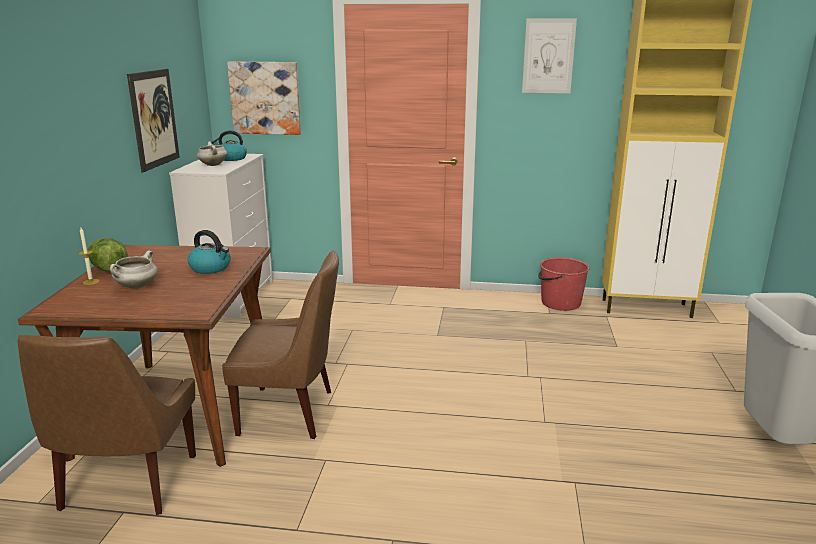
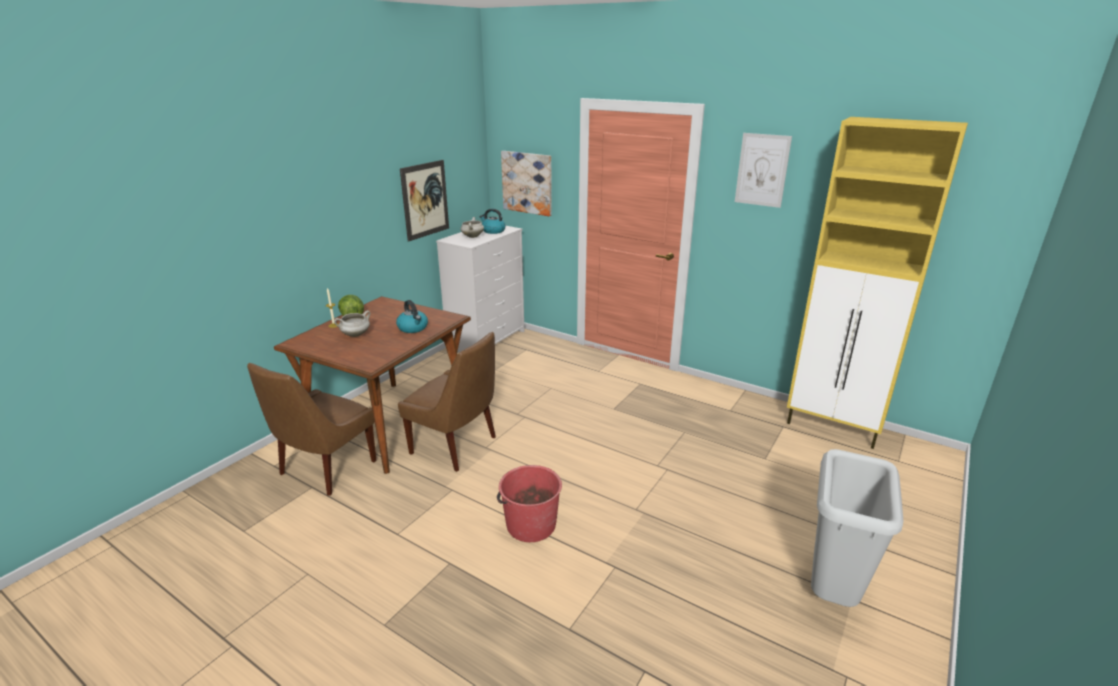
camera: 25 degrees right, 5 degrees up
(560, 303) = (749, 403): red bucket -> red bucket (530, 524)

